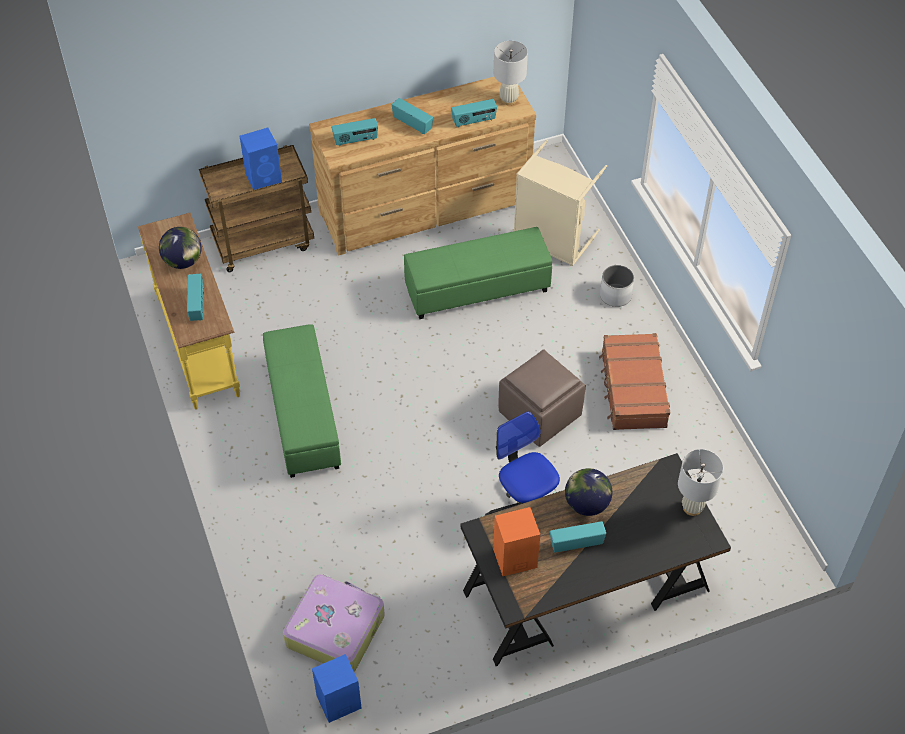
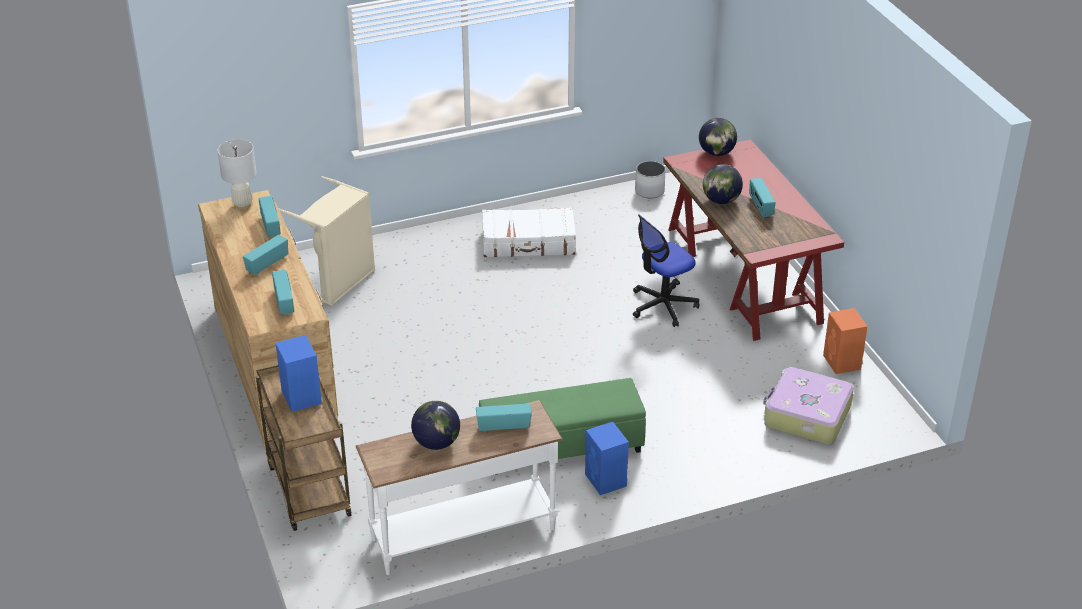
camera: 90 degrees left, 15 degrees down
(199, 346) = (463, 532): yellow console table -> white console table
(338, 702) = (879, 411): blue speaker -> blue speaker (606, 481)
(477, 289) = (398, 330): green ottoman -> none
(514, 558) = (781, 237): orange speaker -> orange speaker (842, 363)
(539, 413) = (556, 295): brown ottoman -> none
(586, 592) = (744, 275): black desk -> red desk
(615, 295) = (415, 247): white planter -> white planter (649, 191)
(632, 389) = (529, 242): brown suitcase -> white suitcase
(692, 507) = (716, 153): white table lamp -> globe

